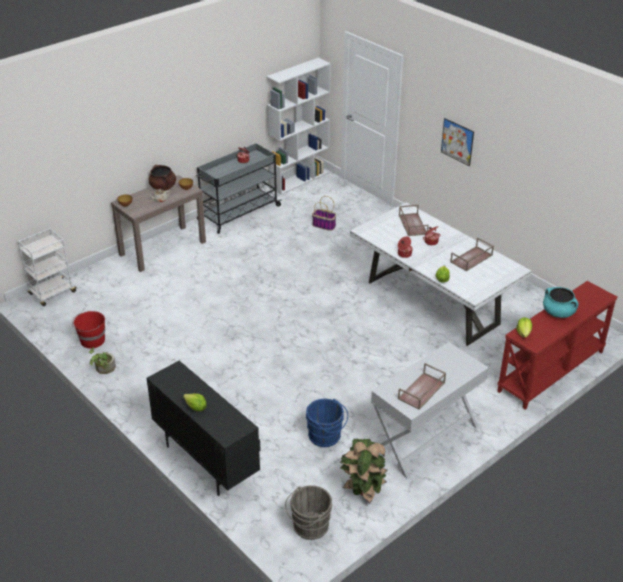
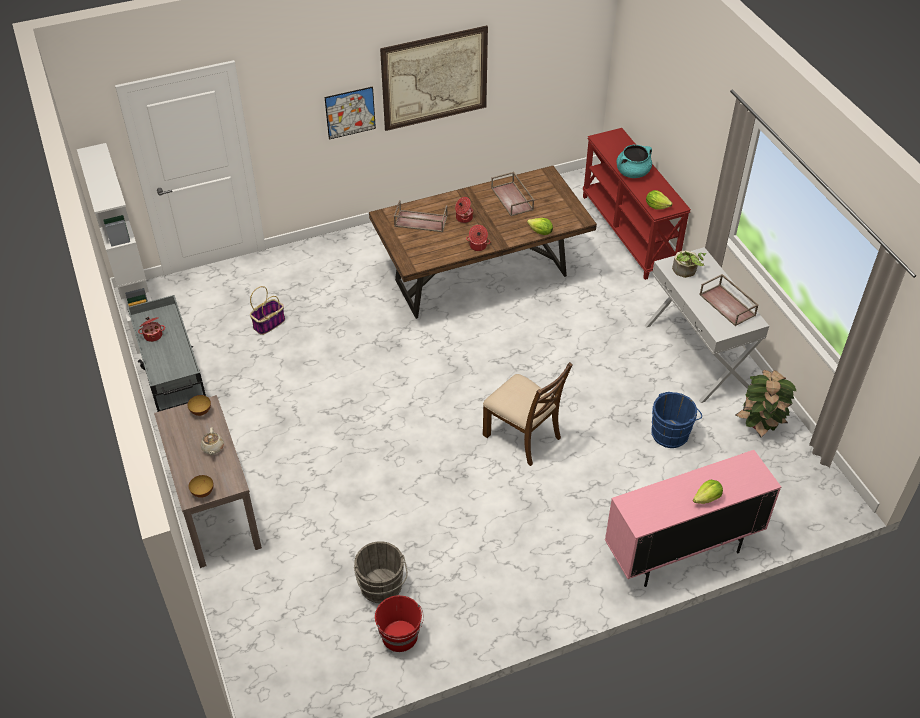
camera: 70 degrees left, 10 degrees up
(51, 293) = (255, 674): white cart -> none
(103, 369) = (468, 632): potted plant -> potted plant (686, 271)
(163, 187) = (180, 438): brown cooking pot -> none
(205, 462) = (681, 553): black cabinet -> pink cabinet
(282, 358) = (523, 436): none -> brown chair
(309, 527) = (800, 484): grey bucket -> grey bucket (381, 588)
(431, 303) = (480, 279): white dining table -> brown dining table
(514, 155) = (435, 78): none -> picture

